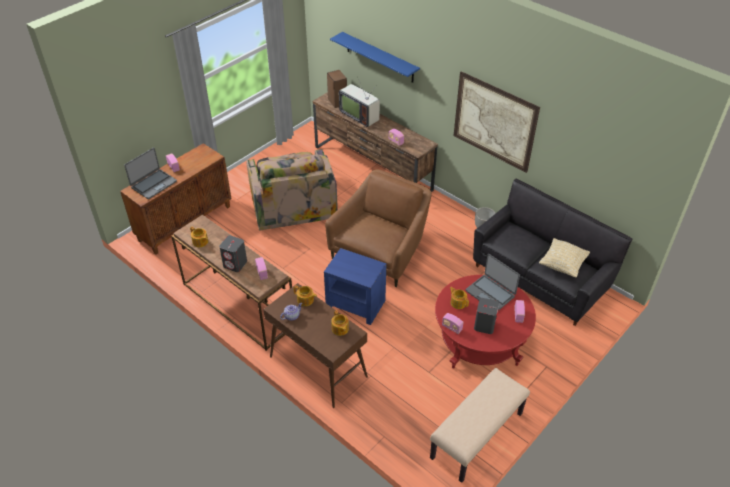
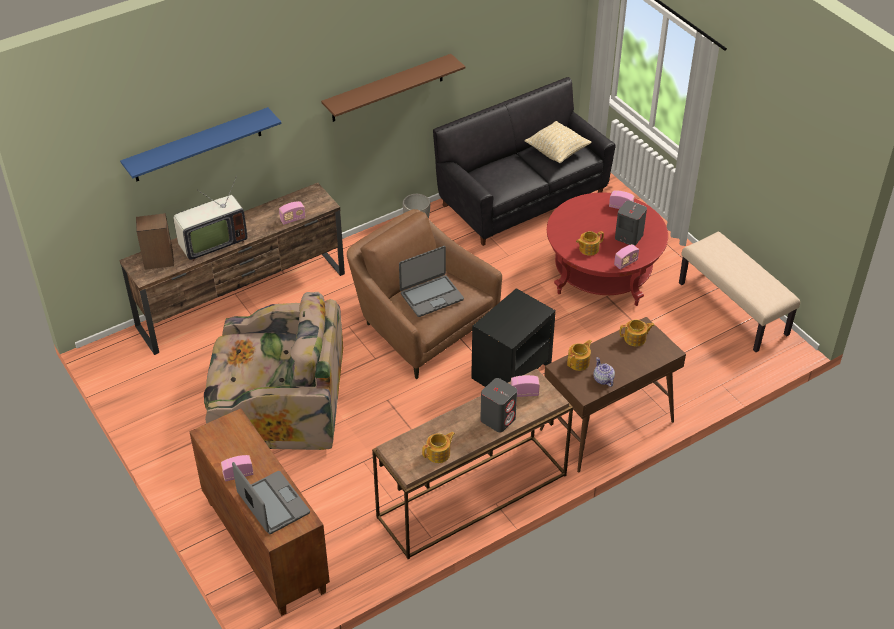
camera: 75 degrees left, 0 degrees up
(355, 304) = (510, 370): blue side table -> black side table
(490, 293) = (581, 219): laptop -> laptop (431, 296)
(494, 121) = (387, 88): picture -> brown shelf

